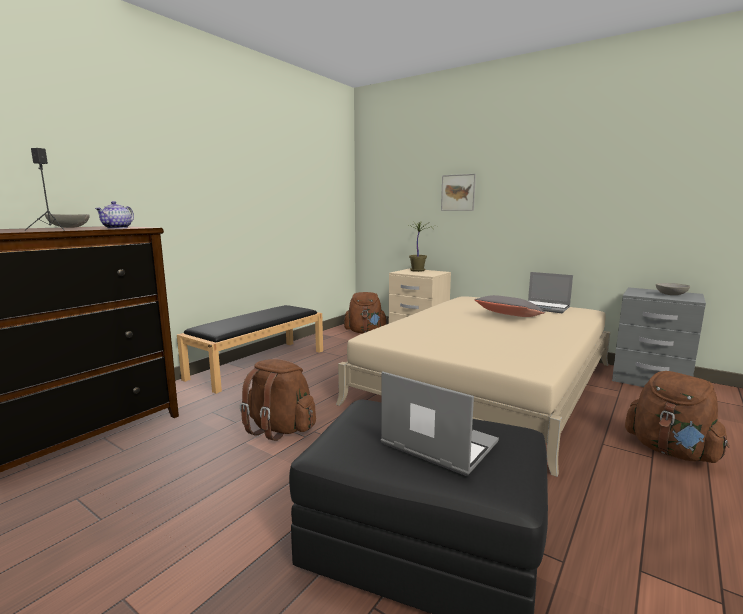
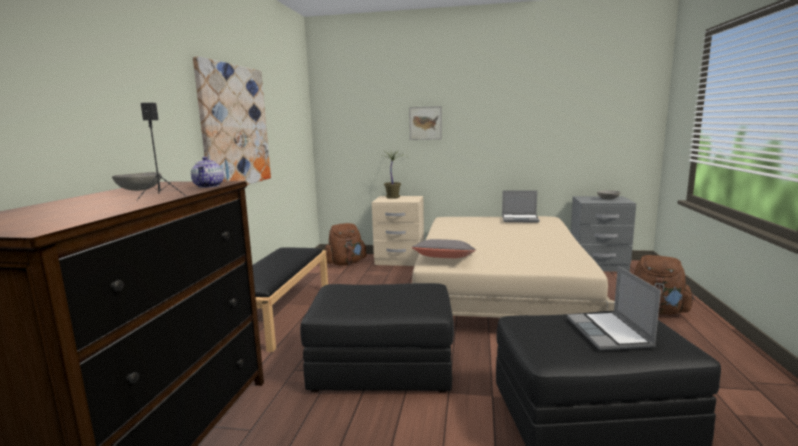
camera: 25 degrees left, 0 degrees up
(234, 187) = (235, 126): none -> picture
(279, 429) = (381, 367): brown backpack -> black ottoman
(436, 444) = (610, 333): laptop -> laptop turned 105 degrees counterclockwise
(509, 316) = (505, 230): grey pillow -> grey pillow (445, 259)

